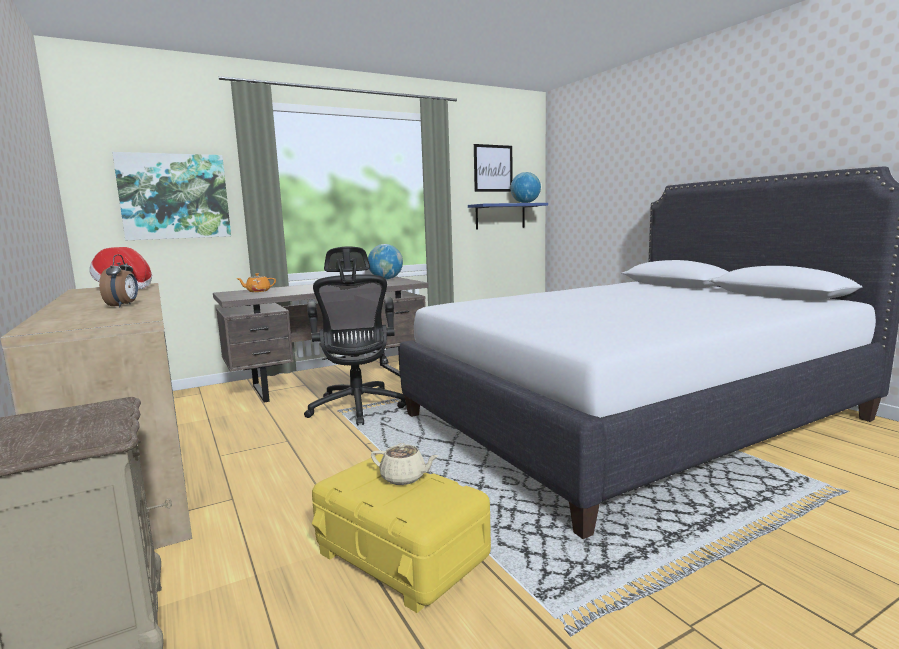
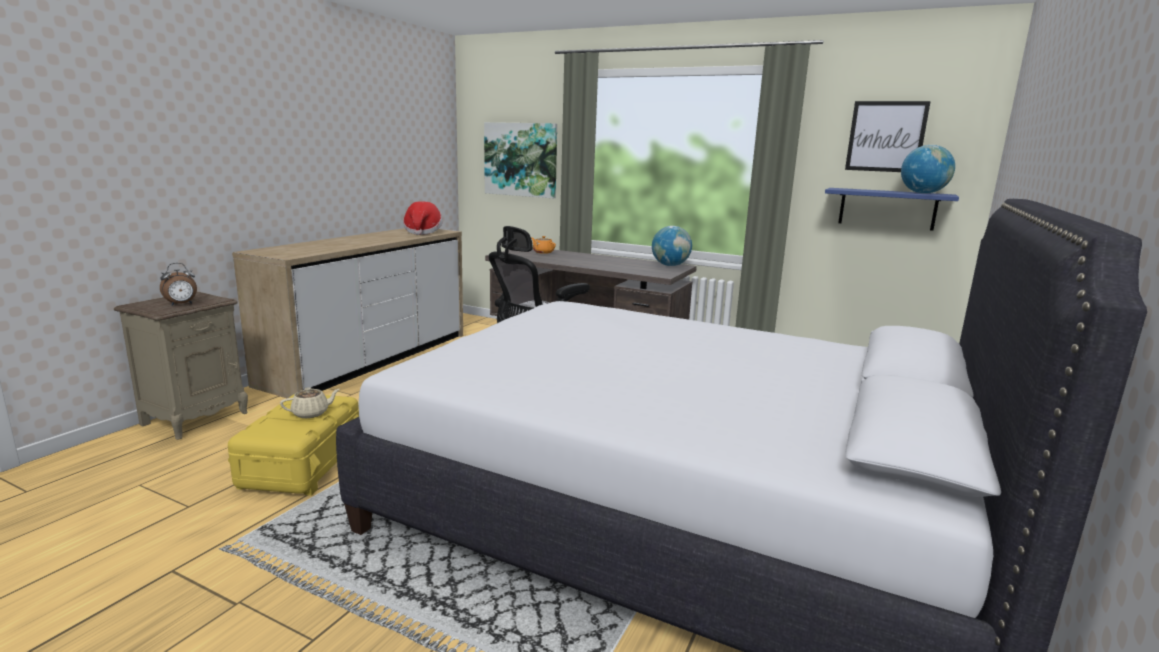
camera: 55 degrees right, 5 degrees up
(123, 305) = (341, 246): alarm clock -> alarm clock (181, 304)
(404, 478) = (311, 413): beige teapot -> beige teapot turned 105 degrees counterclockwise

